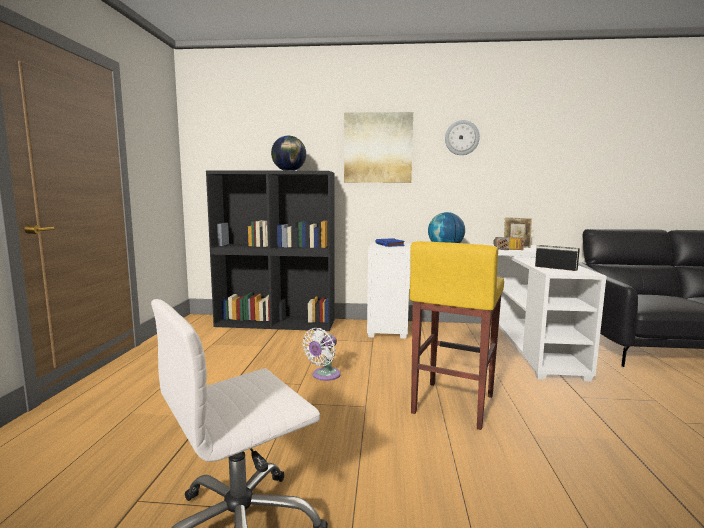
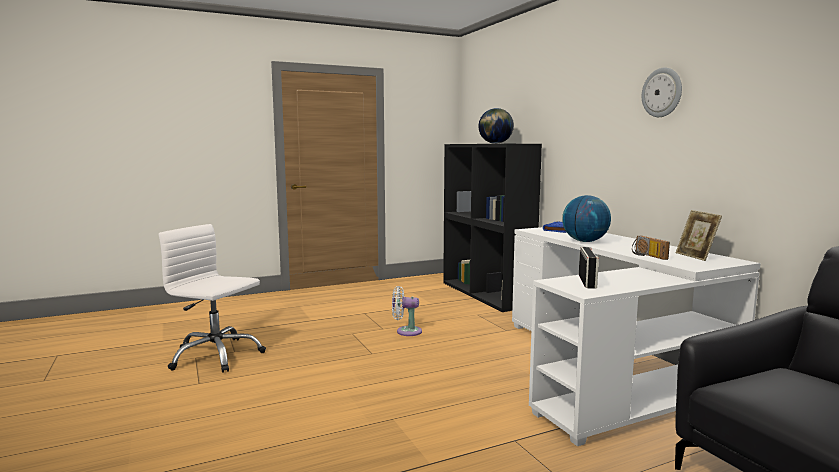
camera: 60 degrees right, 0 degrees up
(378, 148) = (579, 113): picture -> none
(451, 404) = (412, 380): yellow stool -> none

